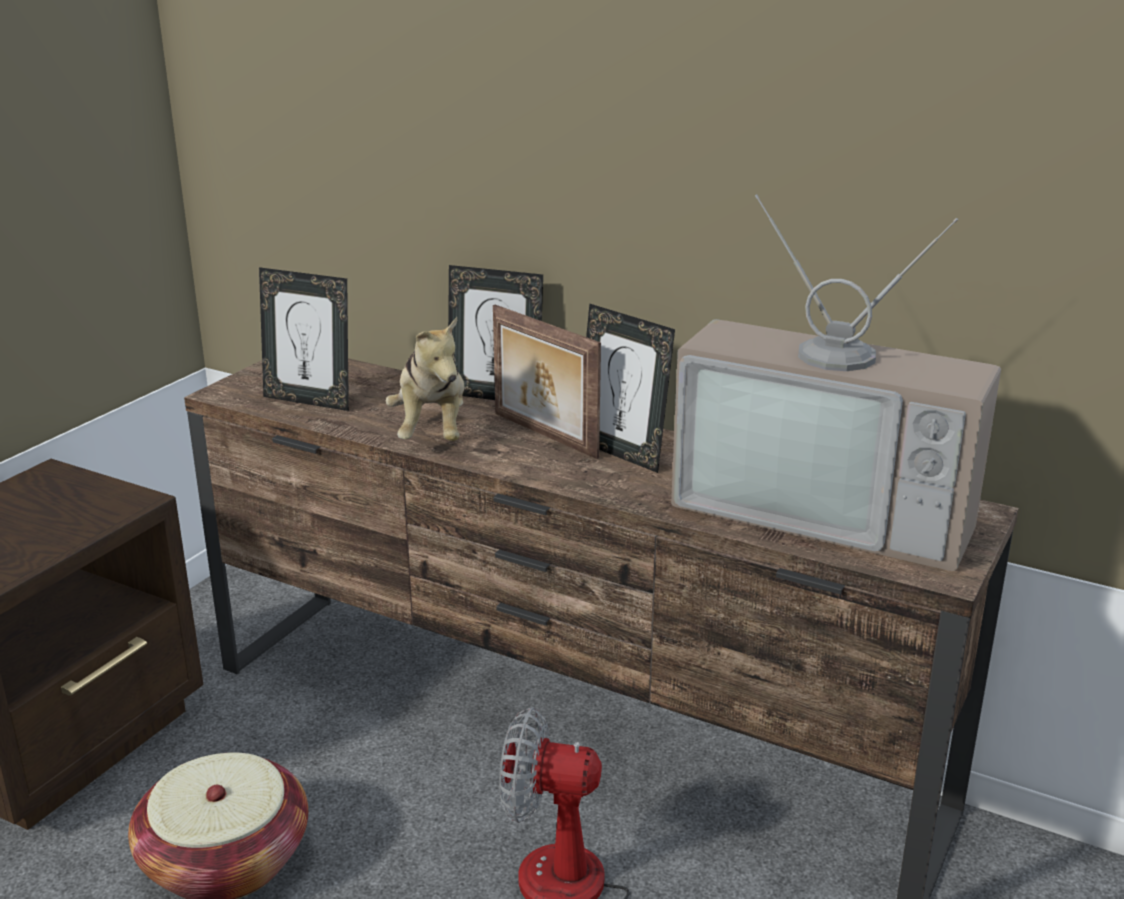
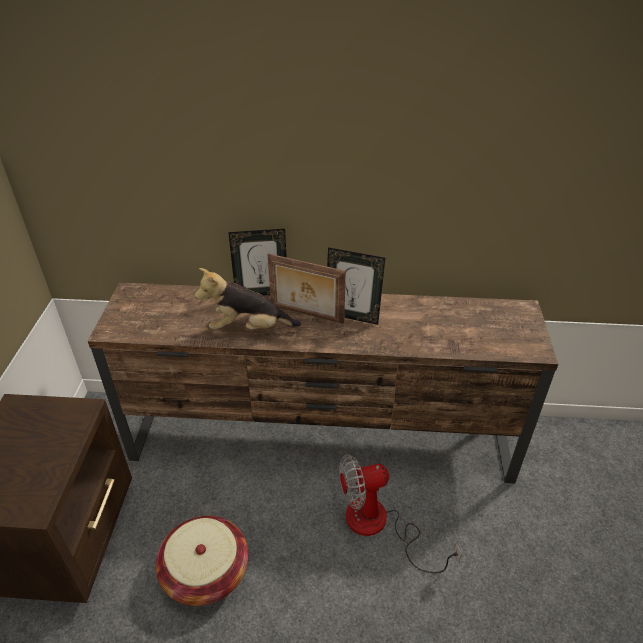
camera: 25 degrees left, 15 degrees up
(309, 400) = (164, 323): picture frame -> none
(432, 432) = (248, 328): plush toy -> plush toy turned 120 degrees clockwise
(828, 509) = (466, 325): television -> none

